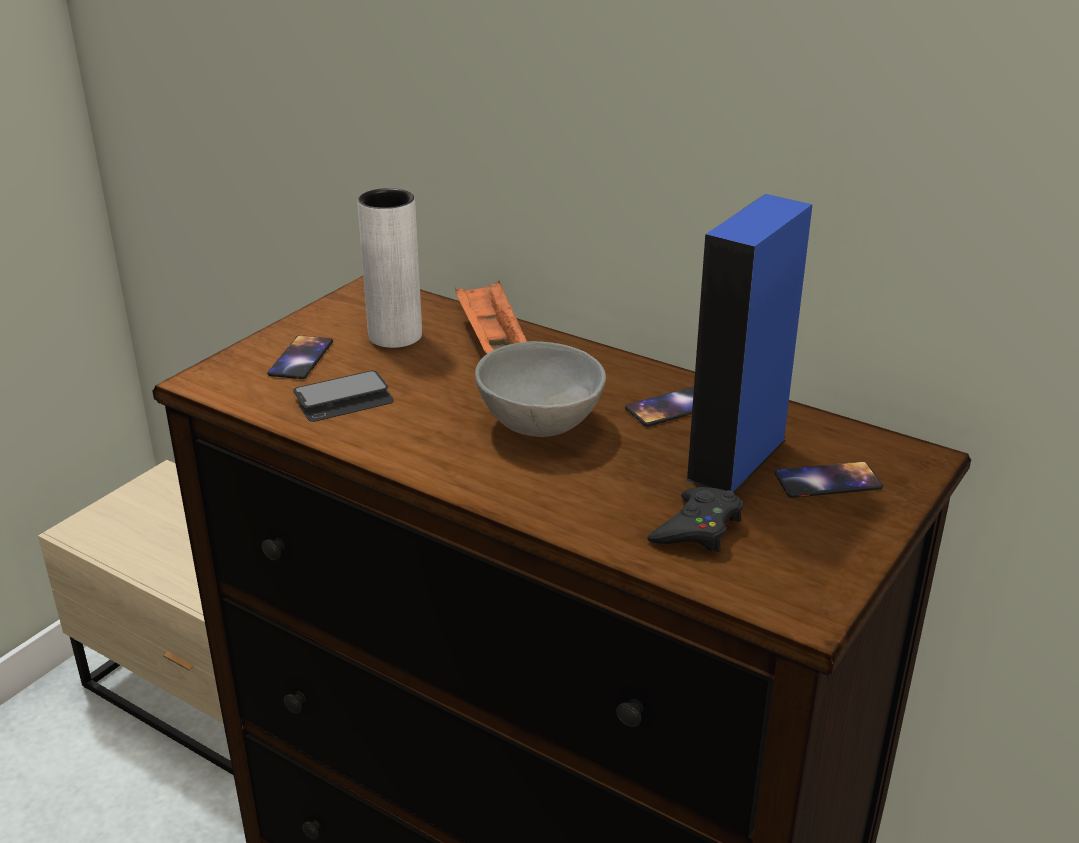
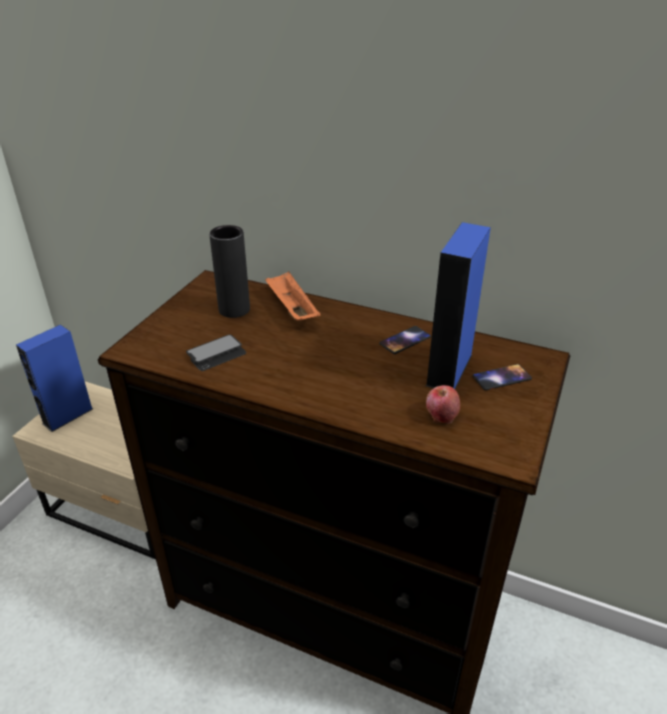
camera: 10 degrees left, 5 degrees up
(133, 514) = (67, 416): none -> blue speaker
(301, 358) = (182, 329): phone -> none
(395, 336) = (234, 309): white vase -> black vase
(542, 423) = (335, 358): grey bowl -> none
(697, 528) = (441, 415): black game controller -> apple

